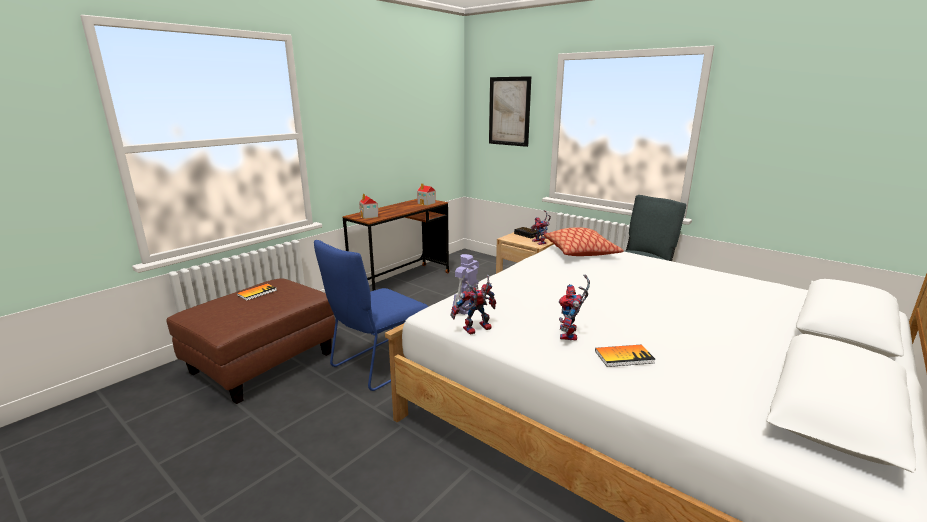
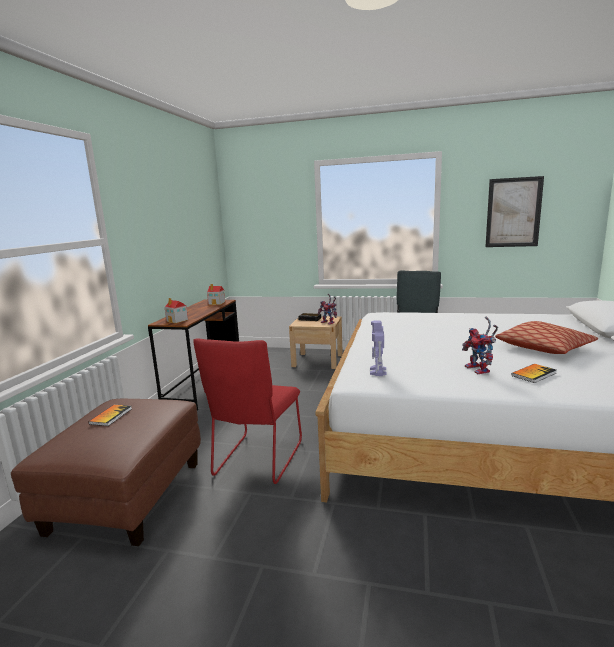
camera: 25 degrees left, 5 degrees down
(378, 365) = (257, 461): blue chair -> red chair
(475, 330) = (409, 384): toy robot -> none
(509, 111) = (271, 213): picture -> picture (513, 212)
(581, 252) = (396, 317): pillow -> pillow (544, 348)

